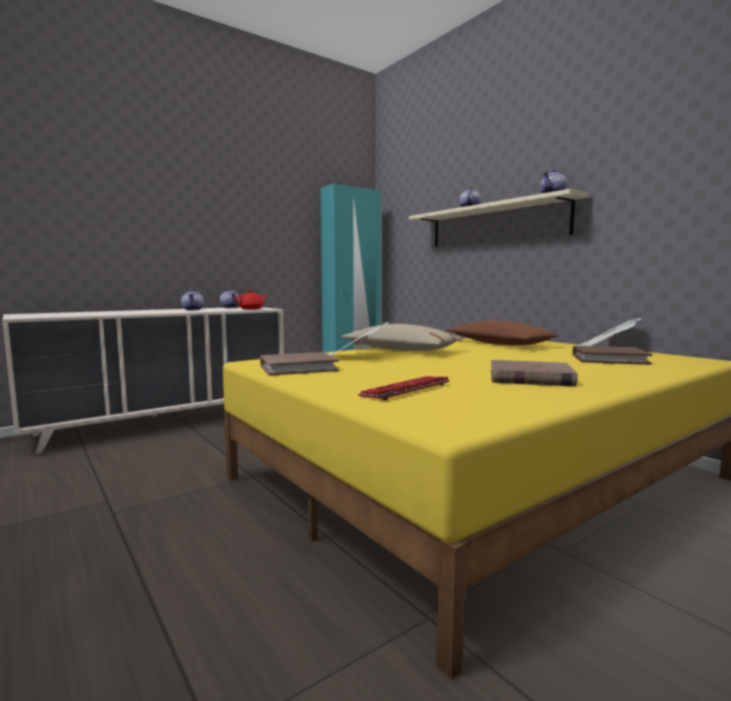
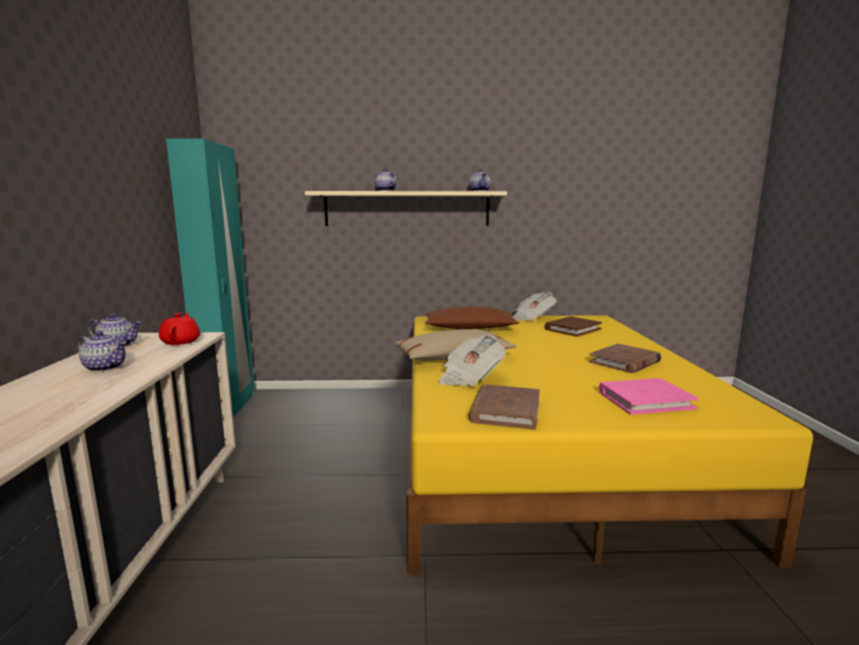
camera: 55 degrees left, 5 degrees up
(406, 390) = (645, 400): keyboard -> pink book

